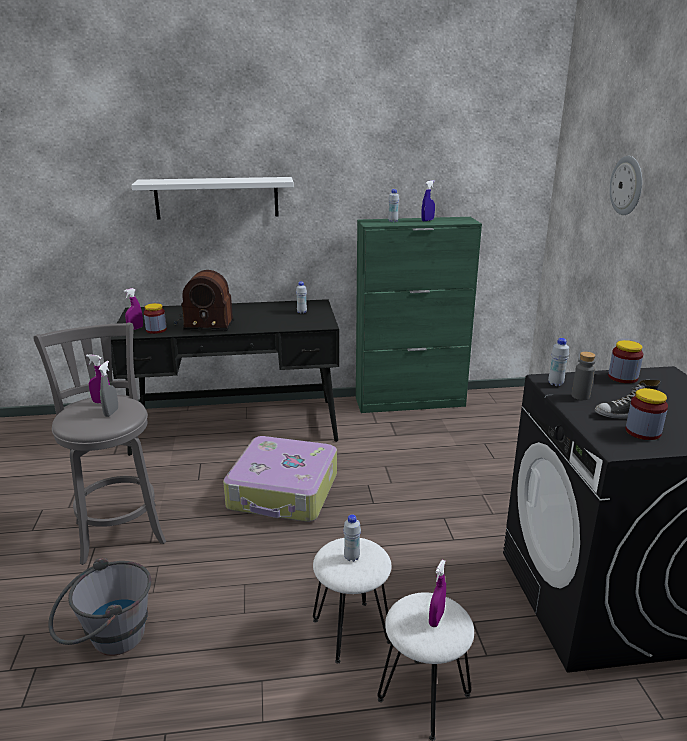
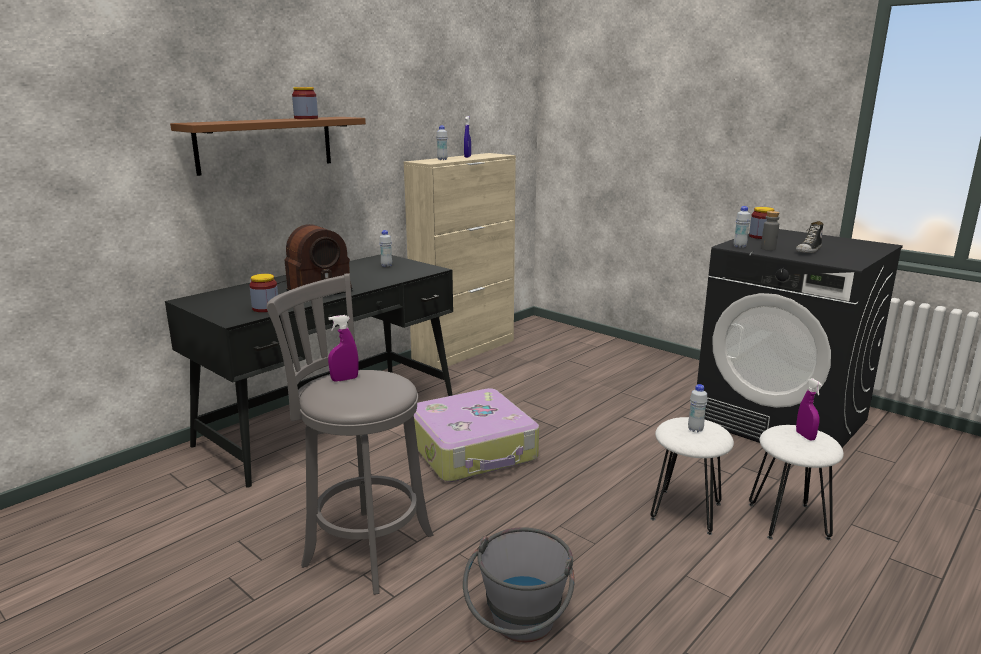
camera: 40 degrees left, 5 degrees down
(111, 412) = (377, 382): grey spray bottle -> none
(135, 328) = (235, 313): purple spray bottle -> none
(217, 198) = (265, 144): white shelf -> brown shelf
(410, 402) = (465, 350): green cabinet -> beige cabinet
(627, 185) = (649, 105): wall clock -> none
(643, 432) = (838, 255): jar -> jar (306, 118)

